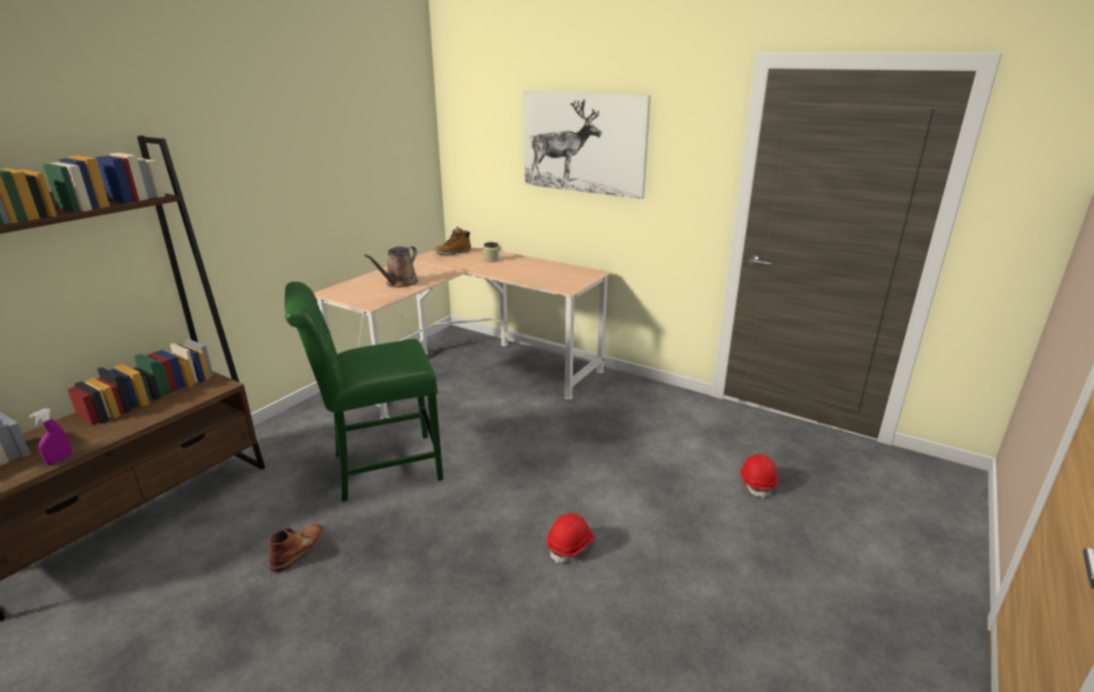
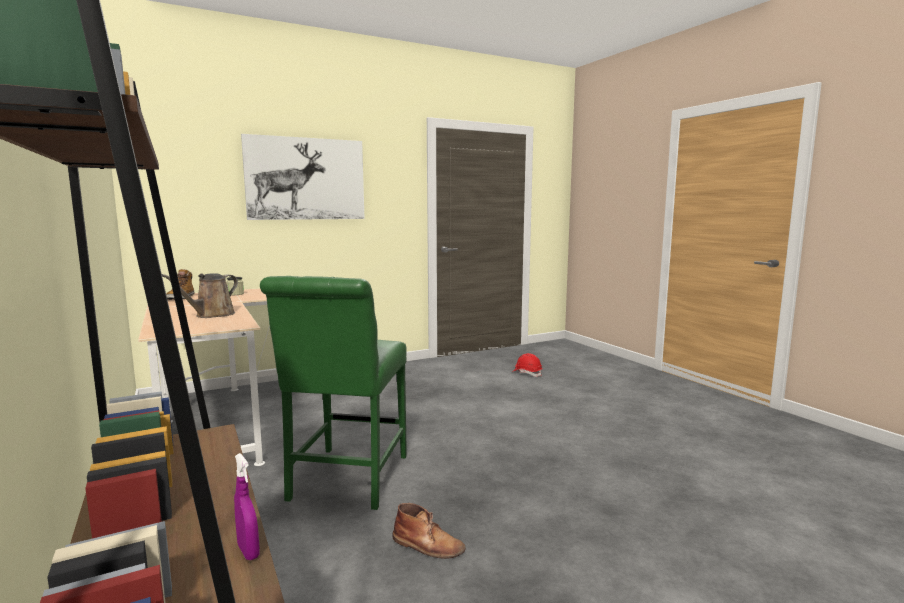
camera: 60 degrees left, 15 degrees down
(299, 549) = (428, 545): brown boot -> brown boot turned 150 degrees clockwise
(399, 283) = (212, 315): brown watering can -> brown watering can turned 60 degrees clockwise
(571, 546) = (536, 430): red hard hat -> none

